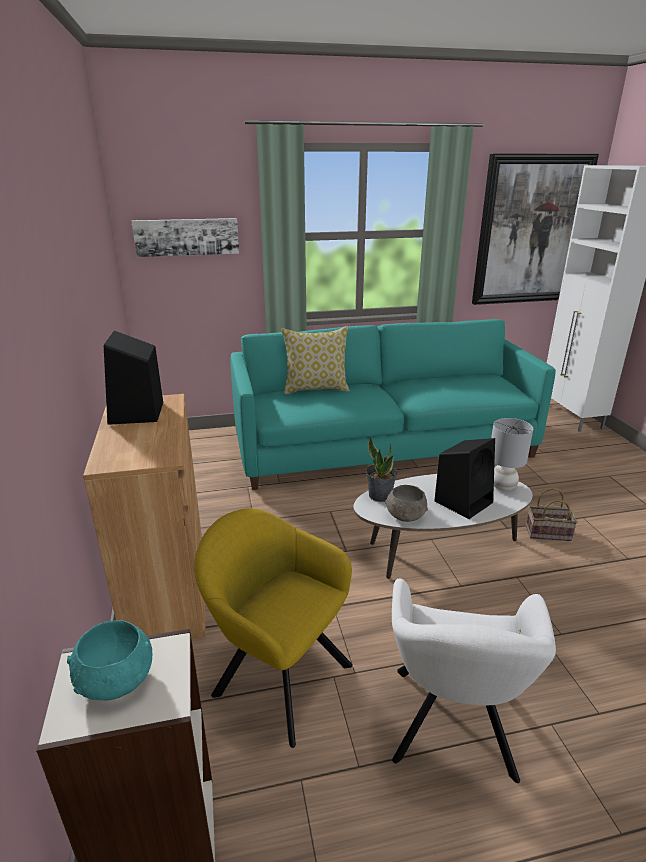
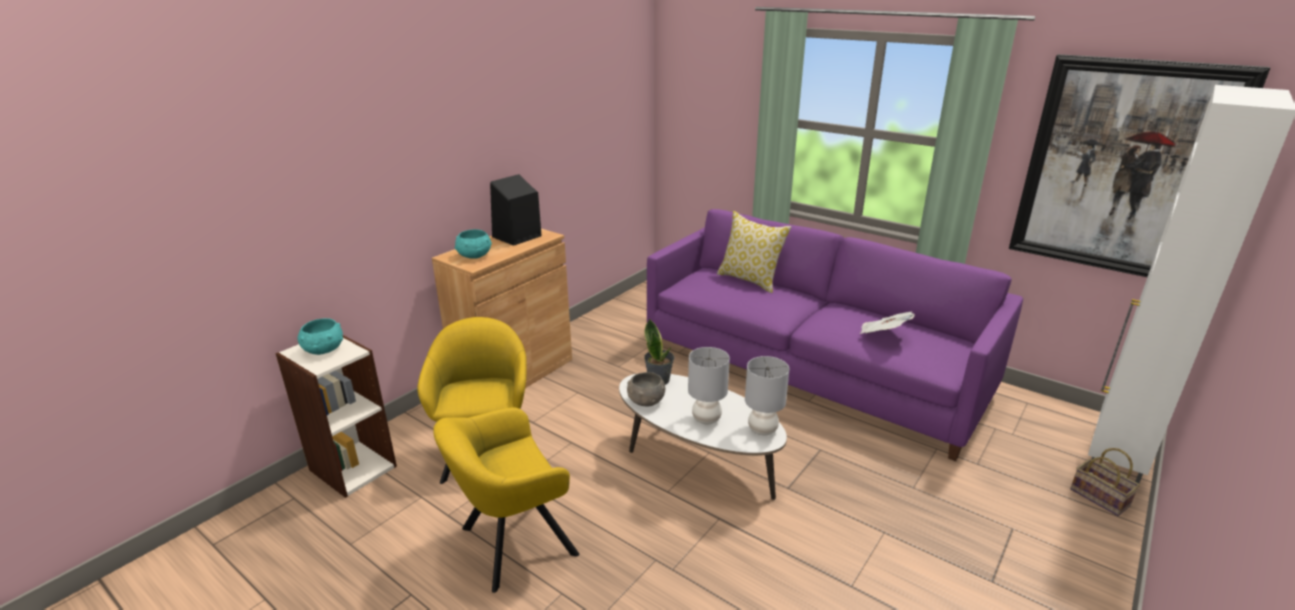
camera: 50 degrees right, 0 degrees up
(139, 449) = (474, 256): none -> turquoise bowl
(187, 237) = (704, 108): picture -> none
(383, 446) = (811, 370): turquoise sofa -> purple sofa
(452, 728) = (512, 543): white armchair -> yellow armchair
(462, 387) = (883, 334): none -> newspaper
(464, 501) = (706, 419): black speaker -> grey table lamp
(549, 533) = (818, 516): basket -> basket (1101, 498)

